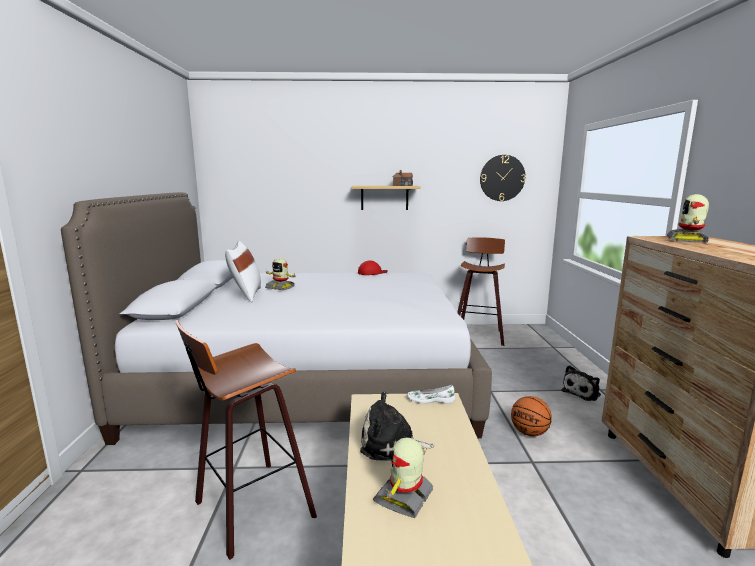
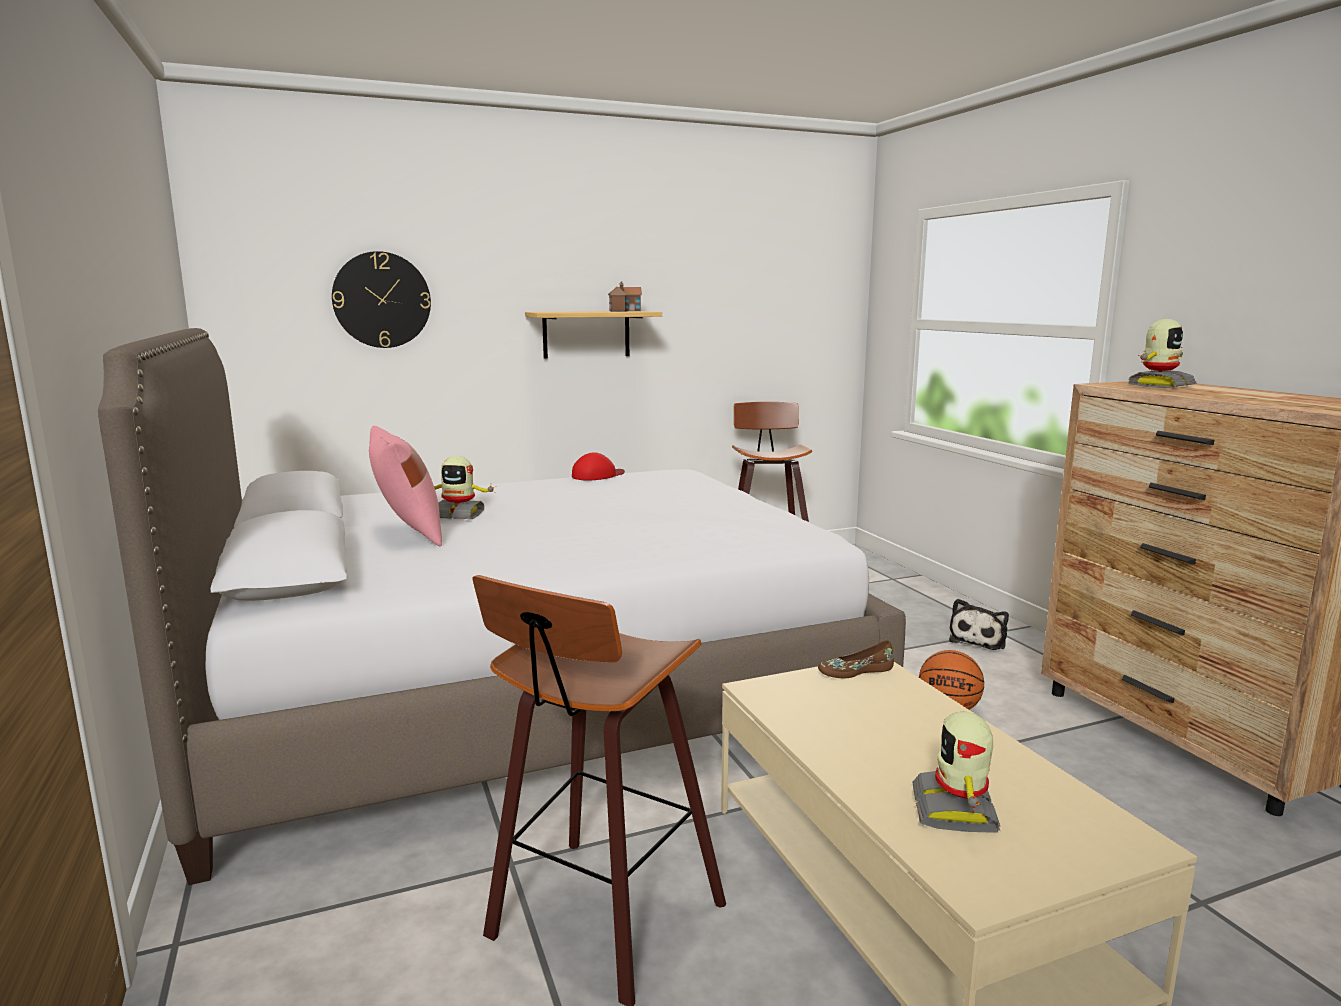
camera: 20 degrees left, 0 degrees up
(246, 295) = (408, 535): white pillow -> pink pillow
(391, 445) = (864, 745): plush toy -> none
(430, 400) = (855, 671): white shoe -> brown shoe
(502, 178) = (783, 296): wall clock -> wall clock (382, 300)
(688, 240) = (1159, 385): toy robot -> toy robot turned 135 degrees counterclockwise

